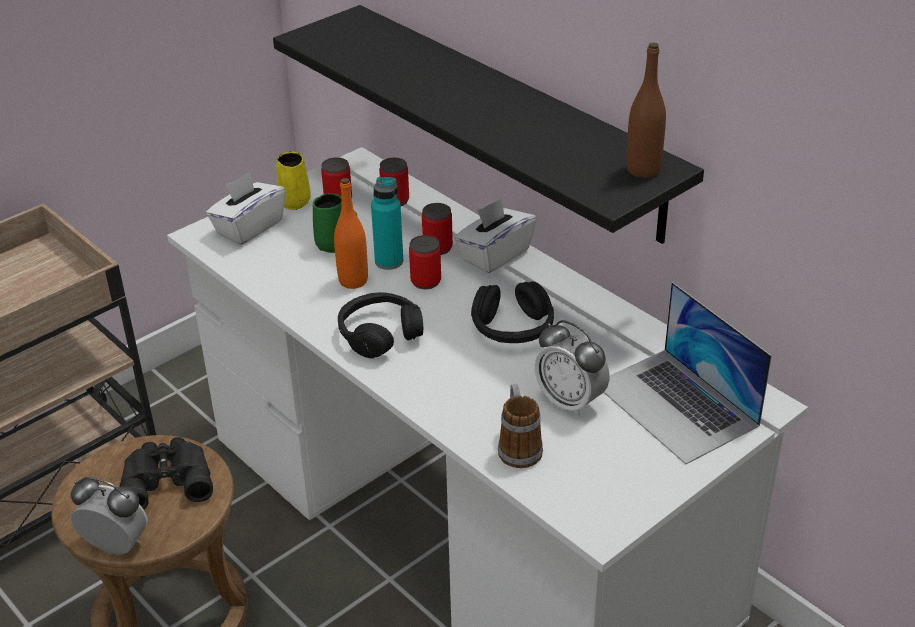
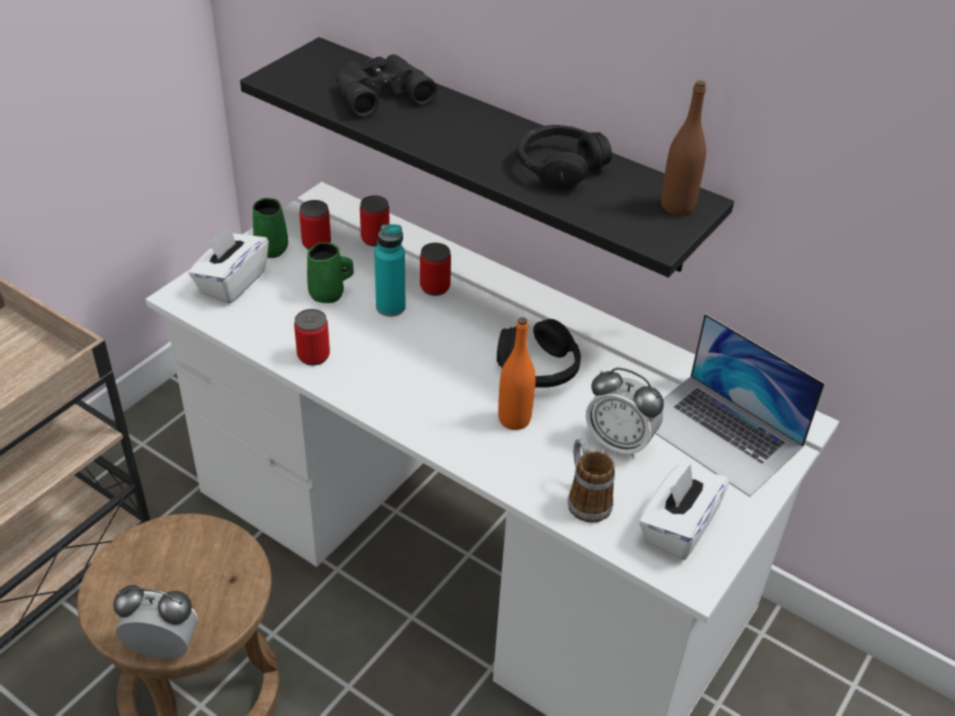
camera: 15 degrees left, 5 degrees up
(166, 478) = (195, 563): black binoculars -> black binoculars (379, 92)
(295, 201) = (272, 248): yellow mug -> green mug
(353, 281) = (361, 332): orange bottle -> orange bottle (514, 419)
(380, 334) = (407, 389): black headphones -> black headphones (558, 167)
(425, 281) = (435, 325): can -> can (313, 355)
(494, 255) = (494, 290): white tissue box -> white tissue box (677, 527)

